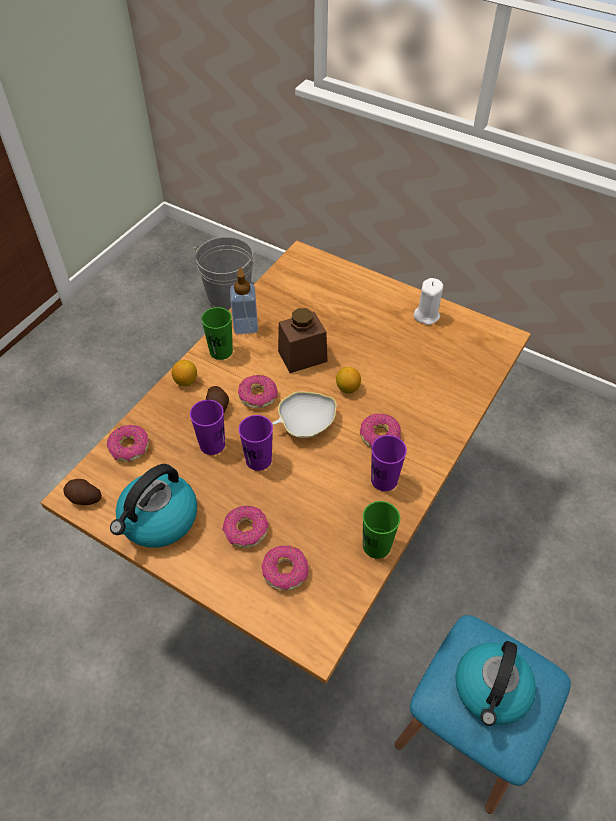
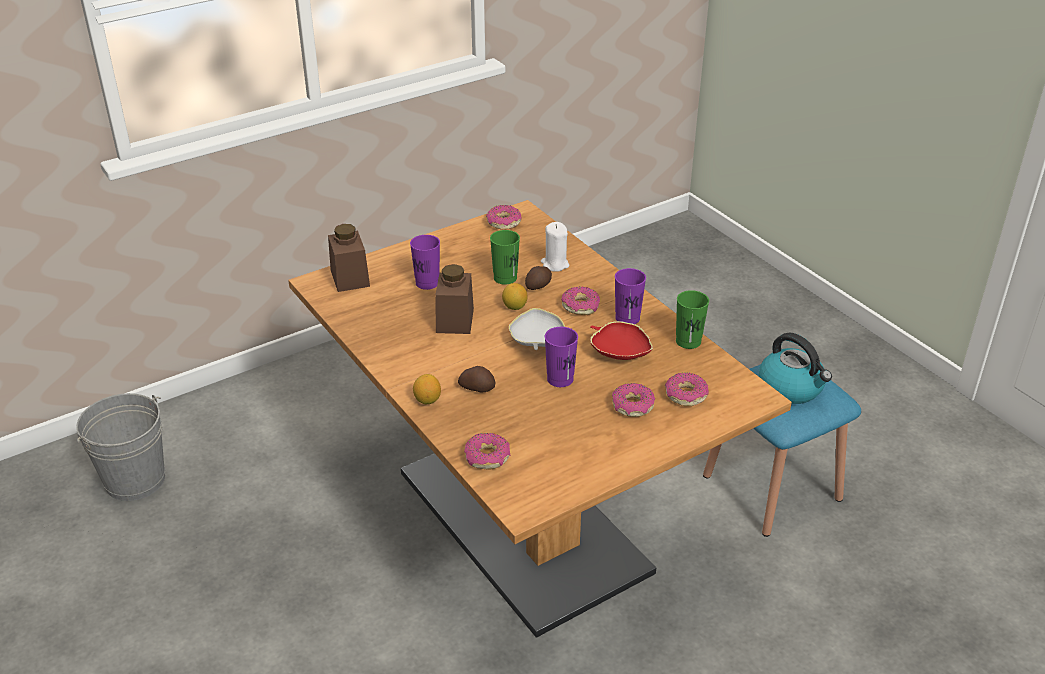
camera: 65 degrees left, 15 degrees down
(84, 498) = (531, 502): potato -> potato (539, 286)
(158, 520) = (588, 456): kettle -> none
(212, 444) = (522, 402): purple cup -> purple cup (427, 283)
(221, 351) = (405, 367): green cup -> green cup (505, 278)
(245, 326) = (384, 343): soap dispenser -> none
(258, 396) = (483, 360): donut -> donut (503, 223)
(320, 271) = (350, 278): none -> brown jar
(325, 492) = (619, 352): none -> red bowl
(426, 315) = (463, 240): white candle -> white candle (555, 264)

